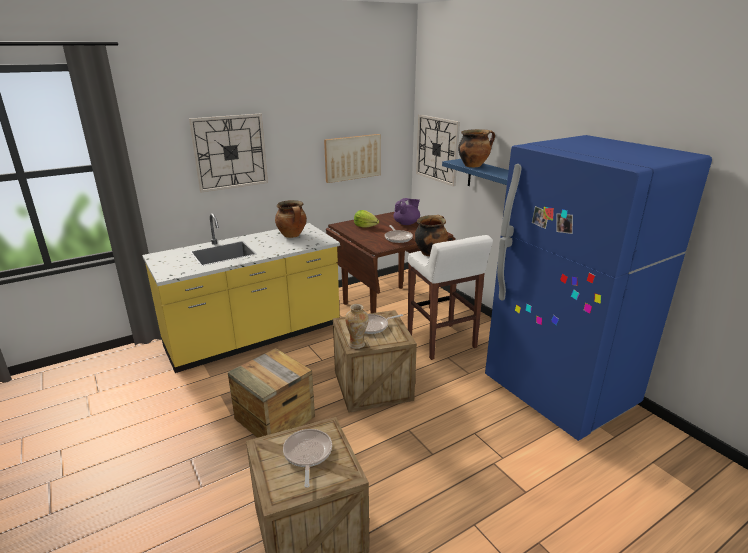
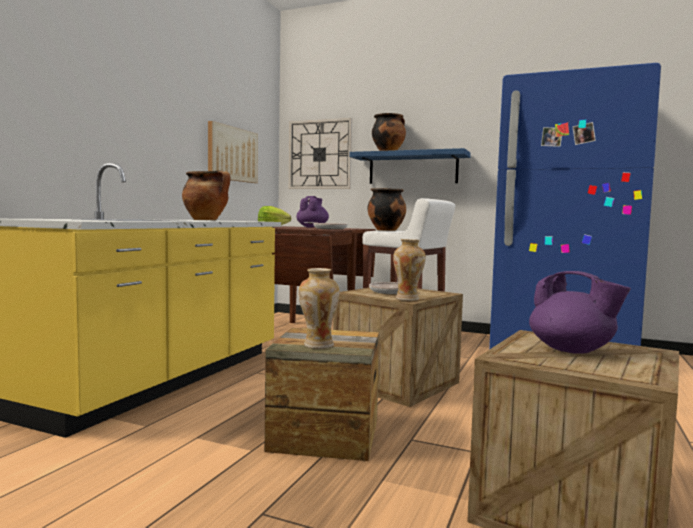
camera: 35 degrees left, 20 degrees down
(230, 152) = (108, 97): wall clock -> none
(255, 376) = (317, 345): none -> vase
(307, 454) = (572, 350): frying pan -> purple teapot

